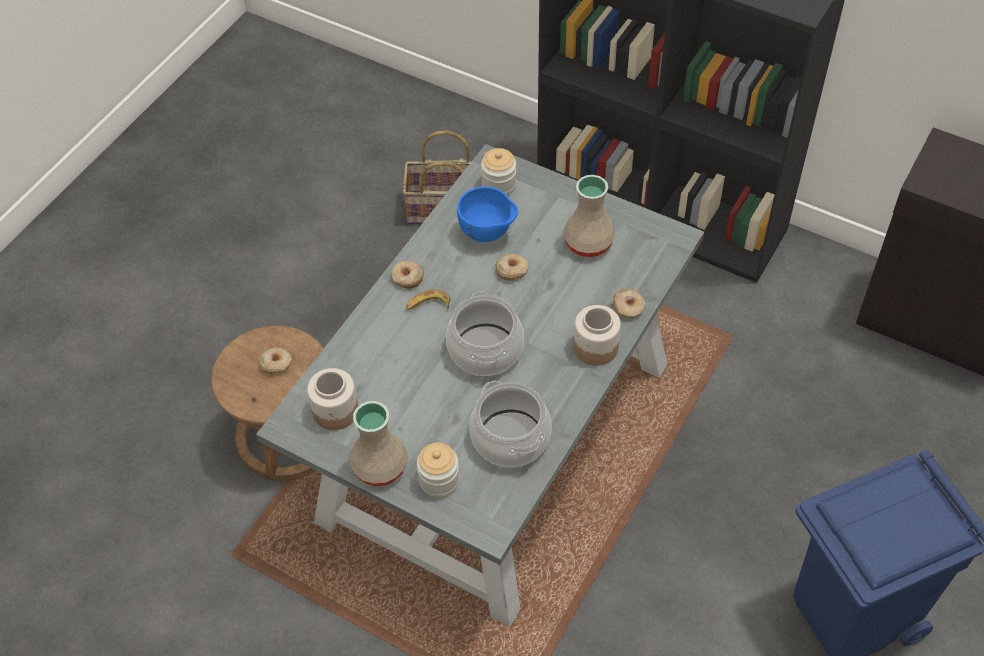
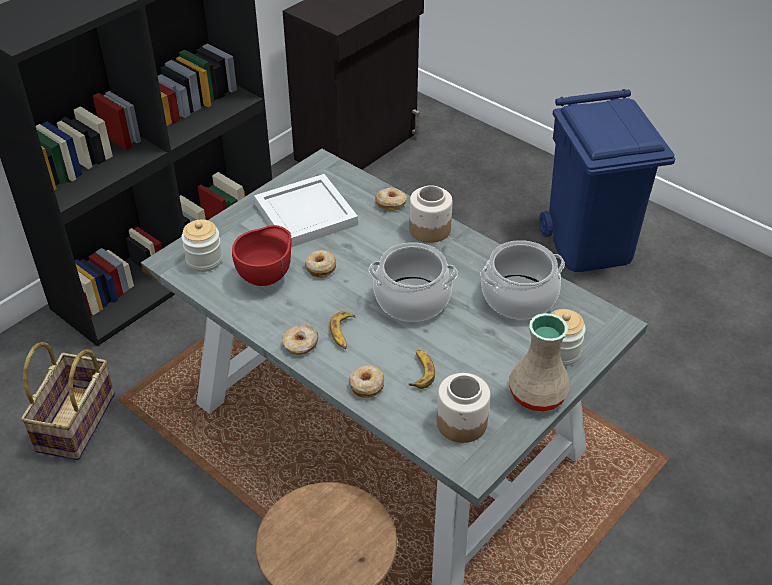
camera: 80 degrees left, 10 degrees down
(276, 364) = (317, 532): donut -> donut (366, 385)
(391, 371) = (420, 372): none -> banana
(488, 234) = (266, 277): blue bowl -> red bowl
(589, 242) = (306, 213): beige vase -> white tray

